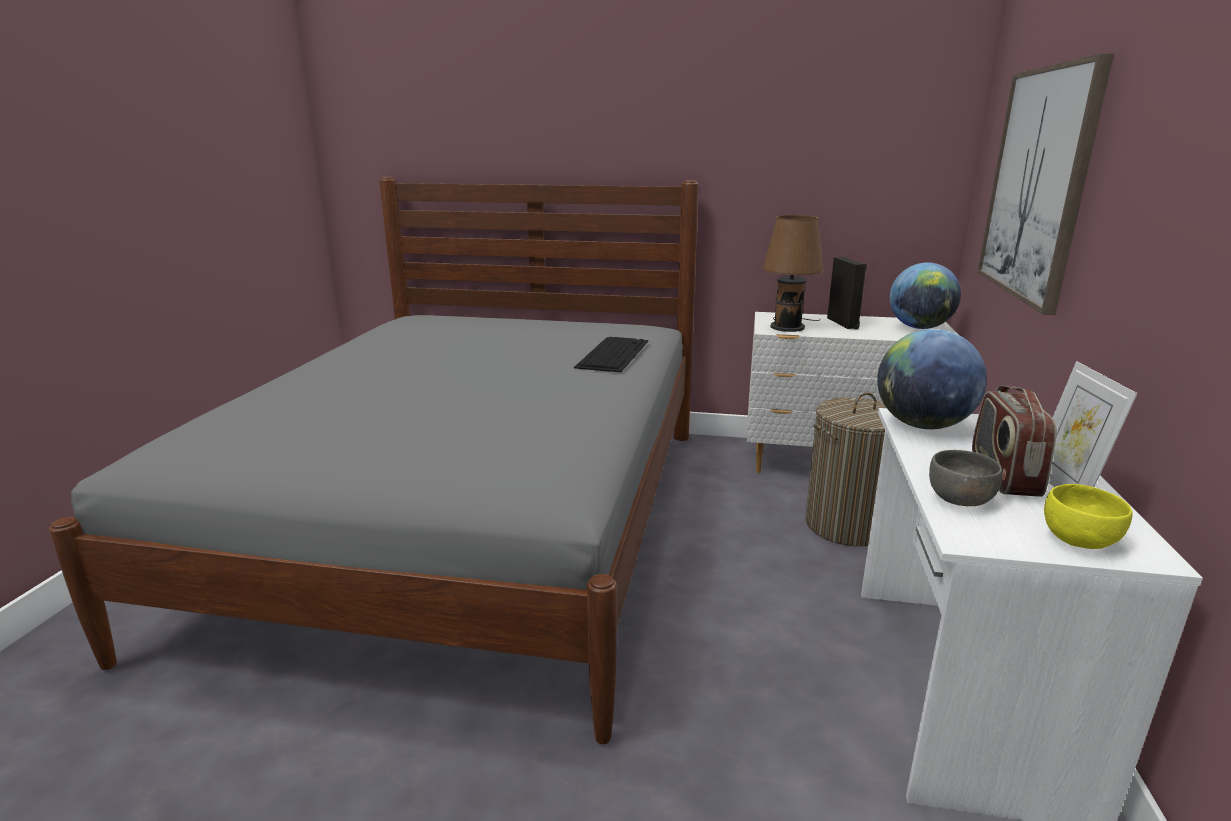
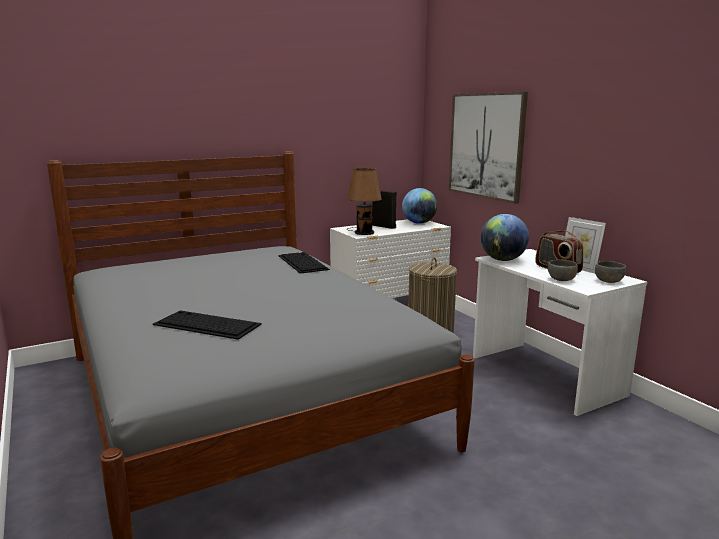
camera: 40 degrees left, 5 degrees down
(326, 405) = (206, 324): none -> keyboard
(1079, 539) = (608, 281): yellow bowl -> grey bowl

